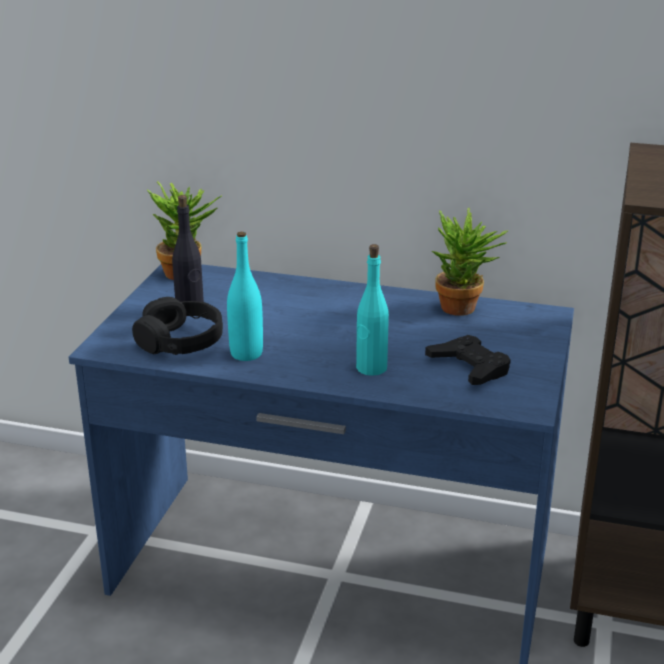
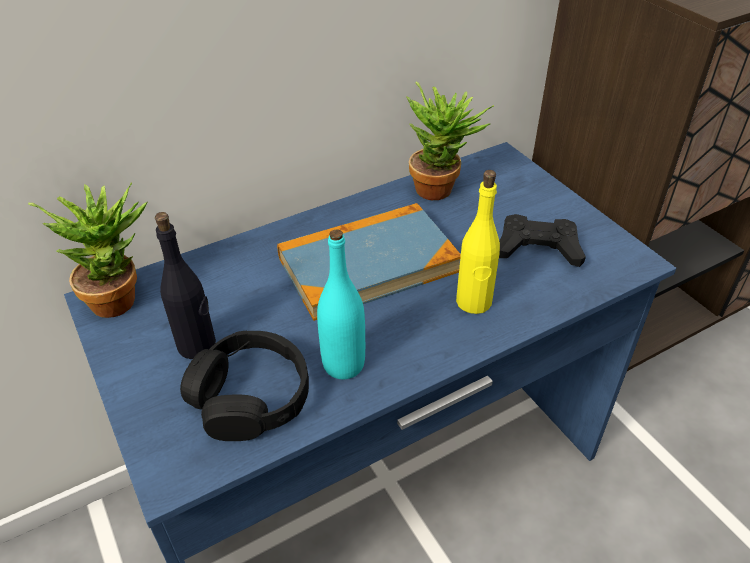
camera: 45 degrees left, 15 degrees up
(341, 322) = (368, 264): none -> book
(371, 368) = (473, 302): turquoise bottle -> yellow bottle

